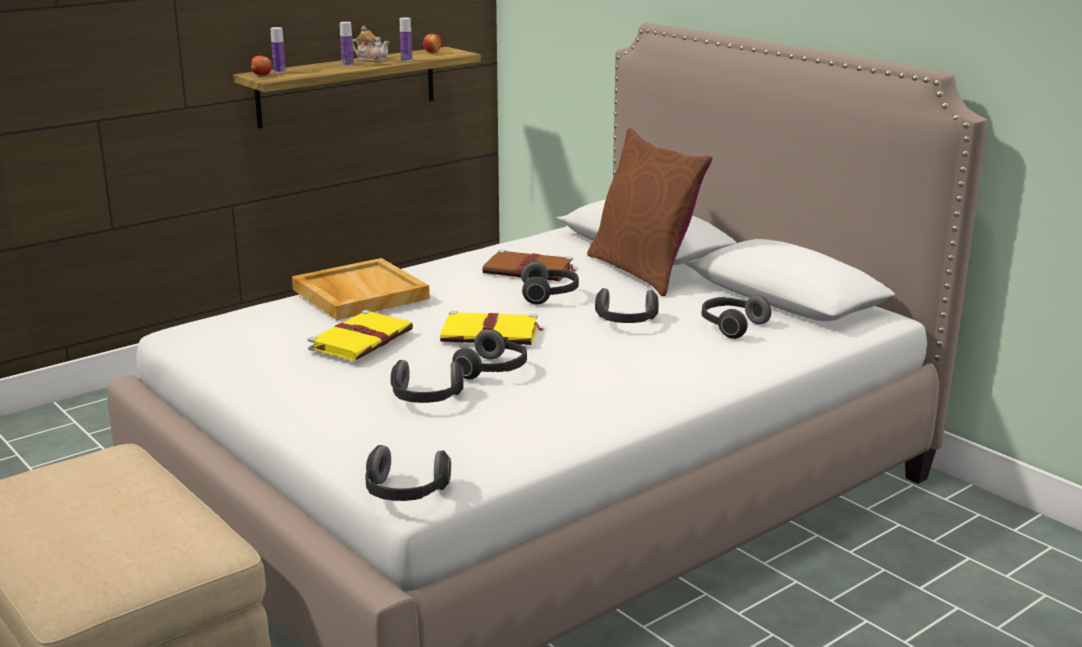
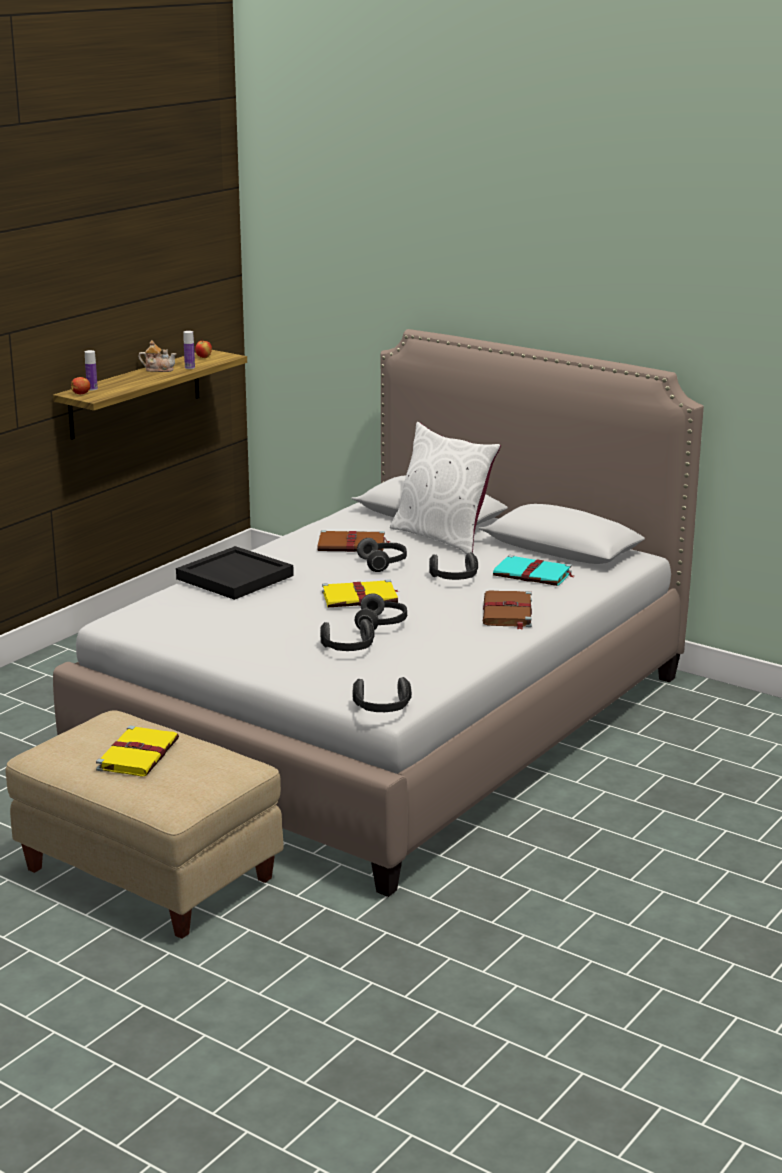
camera: 15 degrees left, 0 degrees up
(347, 65) = (143, 377): bottle -> none
(359, 294) = (233, 577): beige tray -> black tray
(362, 339) = (267, 612): yellow book -> yellow book (138, 754)
(643, 271) = (442, 537): brown pillow -> white pillow
(667, 373) = (507, 613): none -> brown book
(731, 326) = (534, 574): headphones -> turquoise book

